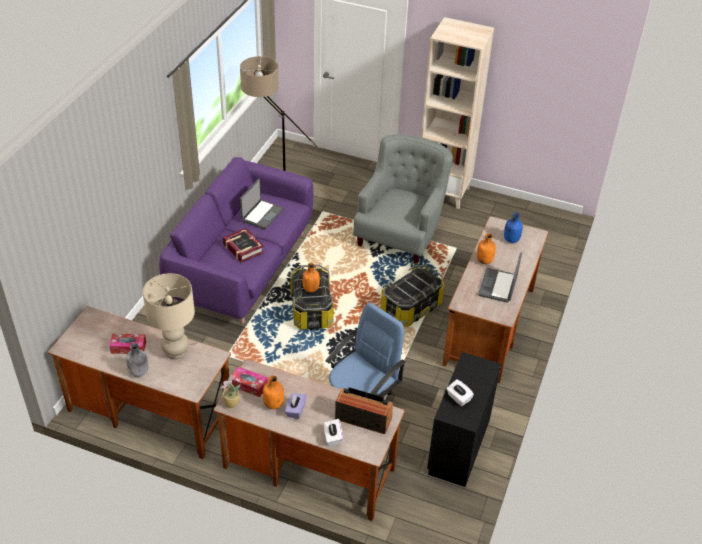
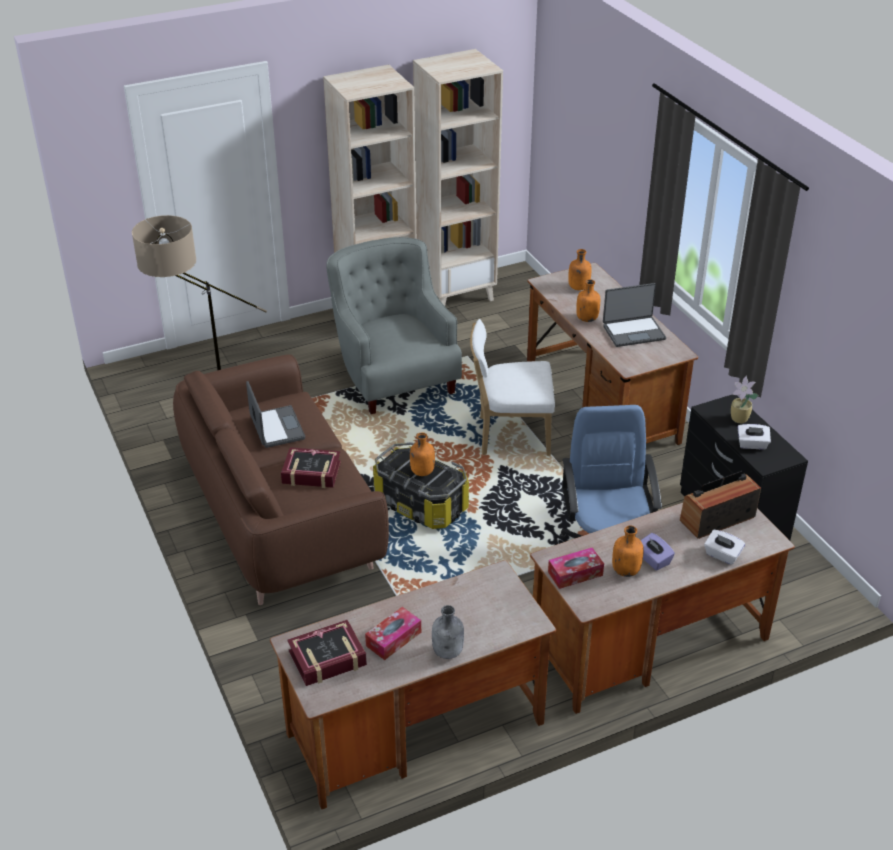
camera: 45 degrees left, 5 degrees down
(92, 333) = (327, 659): none -> book
(176, 352) = (452, 603): beige table lamp -> none
(231, 403) = (588, 603): potted plant -> potted plant (739, 419)
(242, 267) = (281, 516): purple sofa -> brown sofa
(410, 307) = (510, 435): storage box -> white chair
(498, 286) = (633, 332): laptop -> laptop turned 75 degrees counterclockwise
(505, 209) = (456, 295): none -> beige bookcase
(511, 240) = (578, 288): blue bottle -> orange bottle

